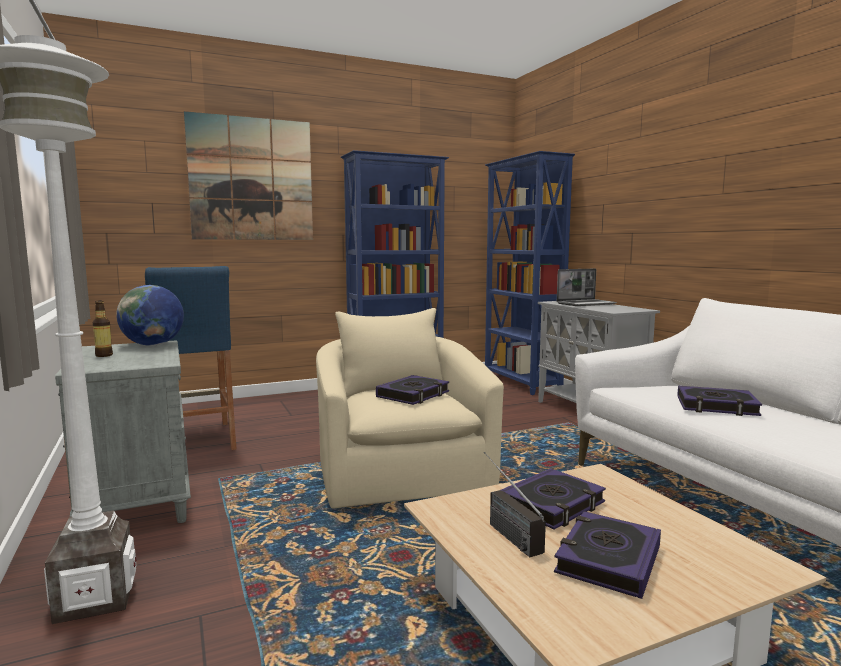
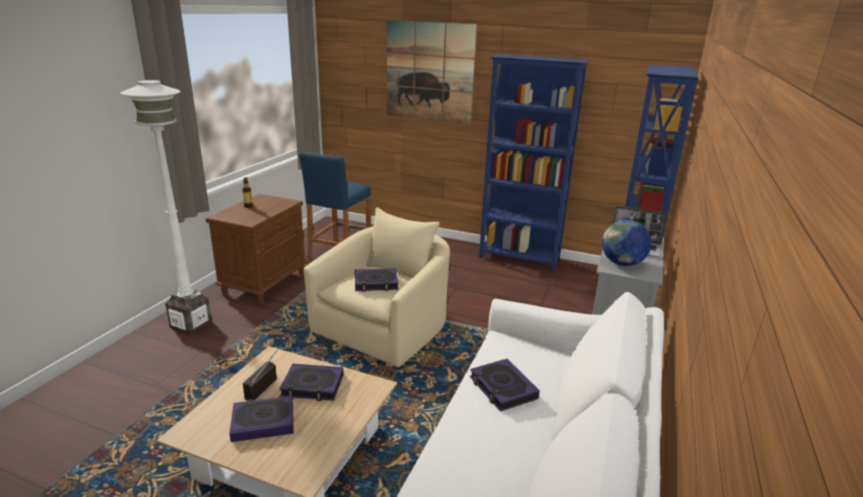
camera: 45 degrees right, 15 degrees up
(137, 500) = (265, 284): grey nightstand -> brown nightstand
(153, 345) = (283, 203): globe -> globe (622, 263)

